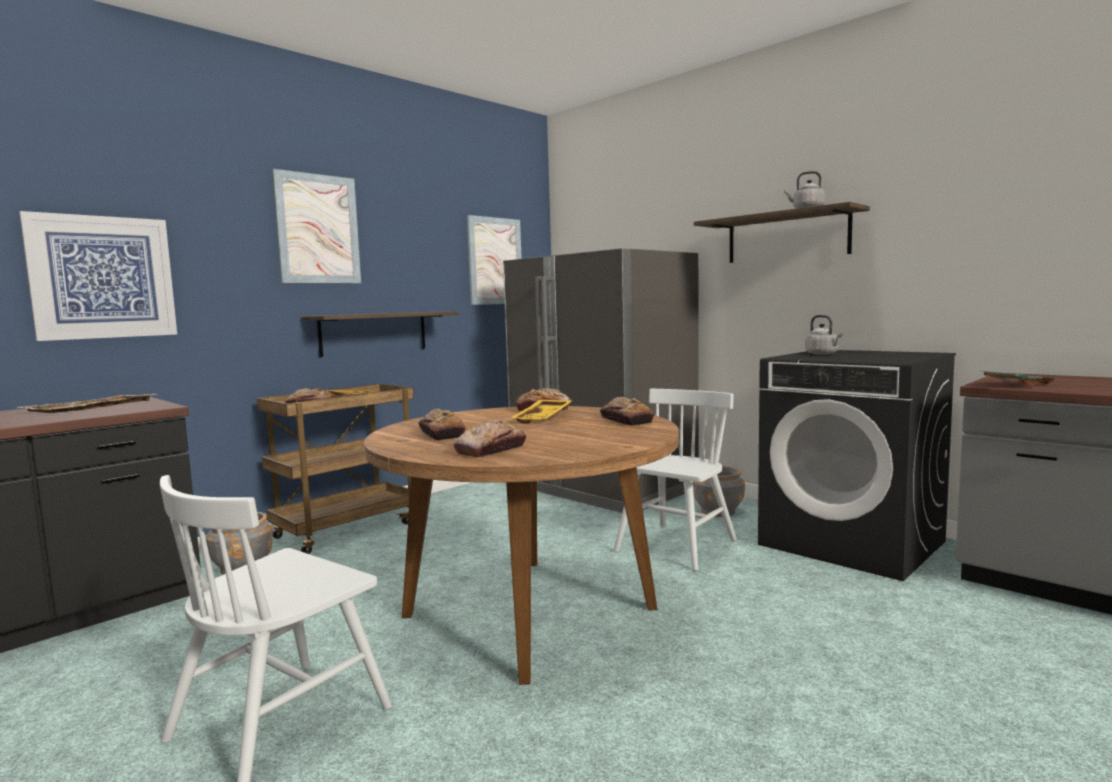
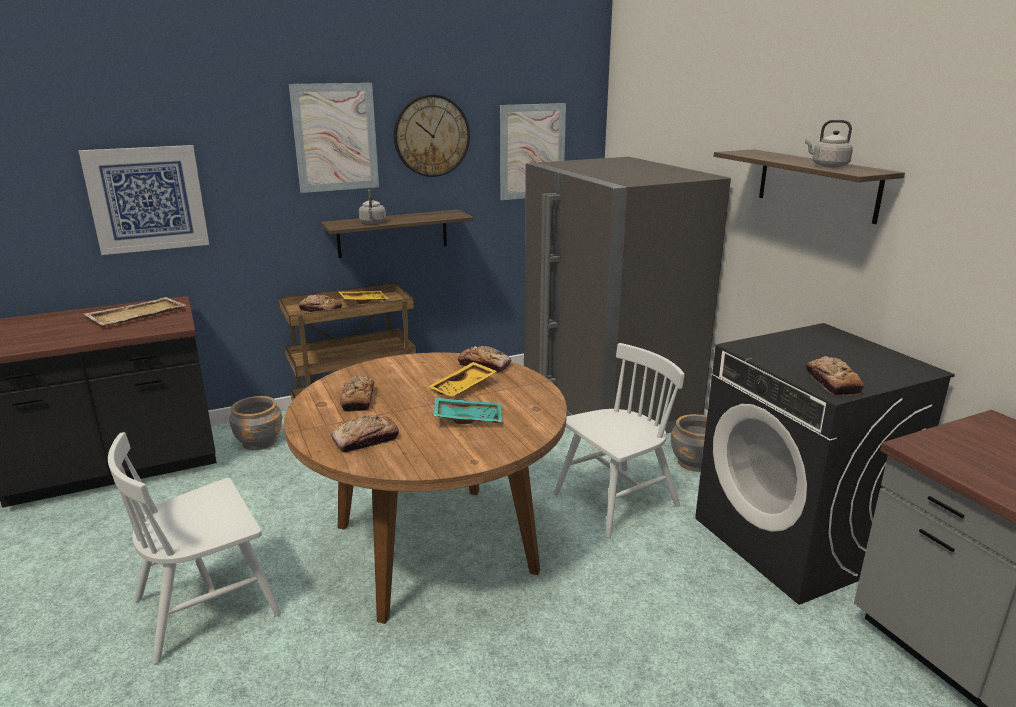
camera: 20 degrees right, 15 degrees up
(408, 237) = (431, 136): none -> wall clock
(626, 420) = (527, 408): bread -> bread (832, 383)
(823, 354) = (801, 344): grey kettle -> grey kettle (372, 222)
(1016, 385) = (949, 454): turquoise tray -> turquoise tray (468, 418)

